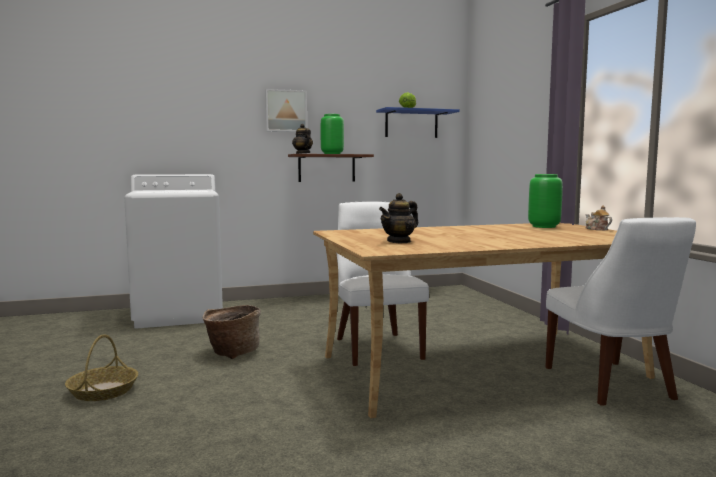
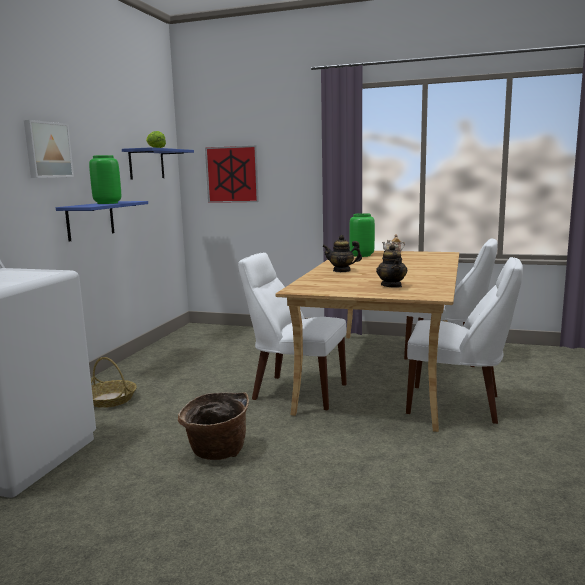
camera: 55 degrees left, 5 degrees up
(103, 391) = (237, 550): basket -> basket (111, 399)
(302, 153) = (87, 205): teapot -> teapot (342, 270)
(326, 168) = (90, 220): brown shelf -> blue shelf
(459, 416) = (458, 405): none -> white chair
(495, 133) = (232, 174): none -> picture

